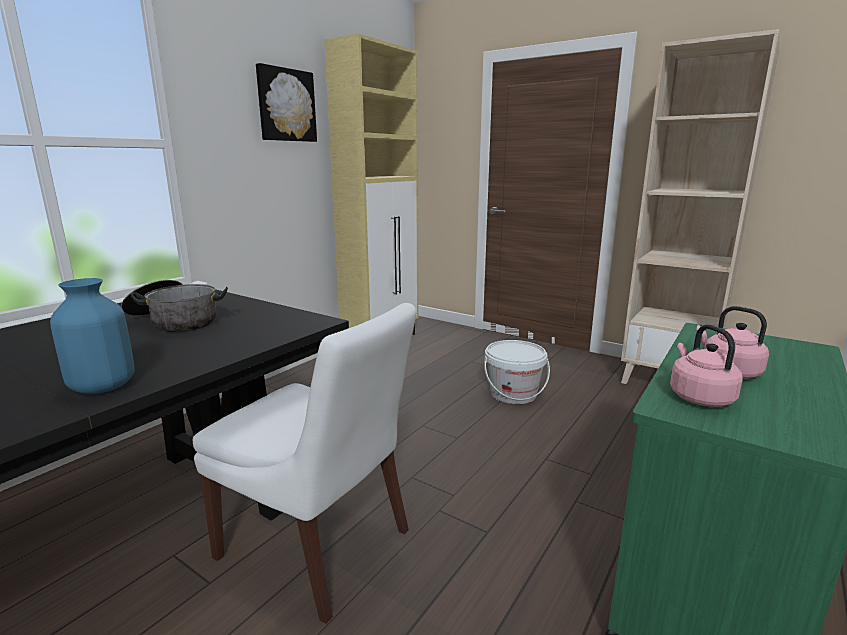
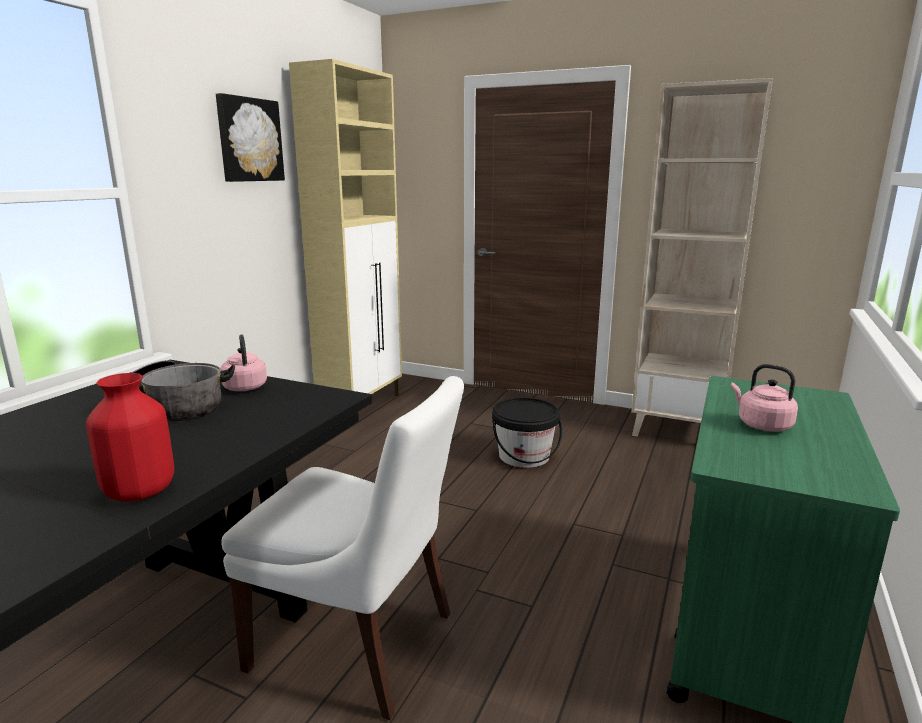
camera: 10 degrees left, 0 degrees up
(103, 387) = (140, 492): blue vase -> red vase
(513, 394) = (524, 456): white bucket -> black bucket
(698, 397) = (744, 452): pink kettle -> pink kettle (245, 386)

